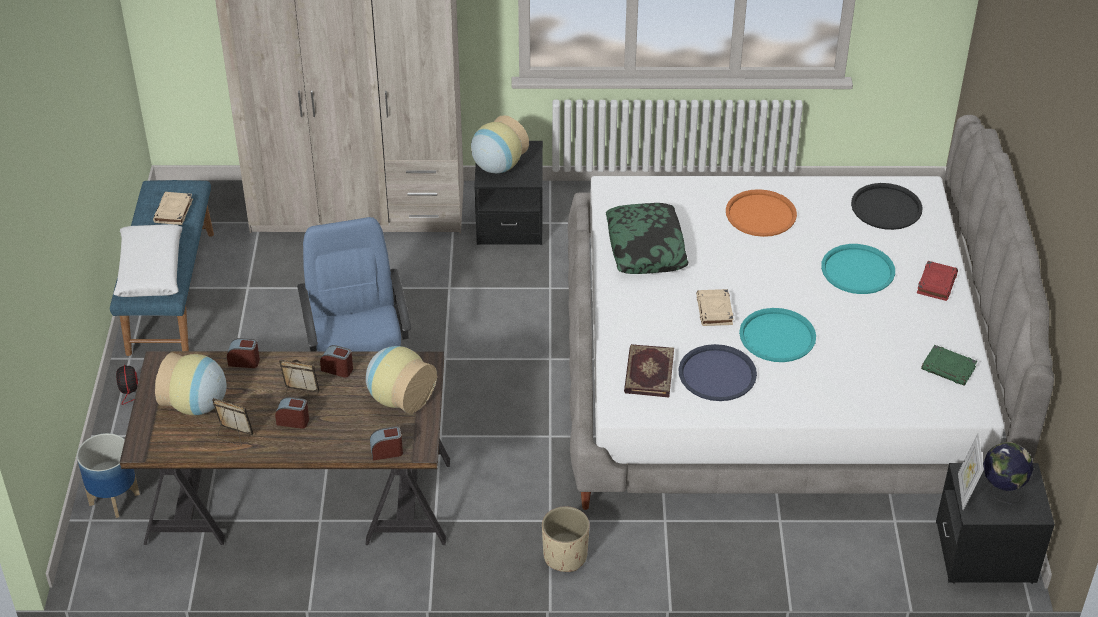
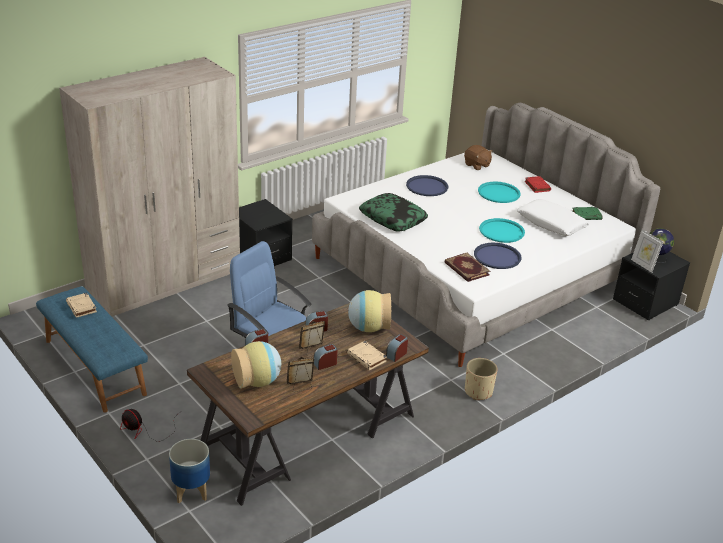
camera: 40 degrees left, 10 degrees down
(150, 269) = (104, 342): white pillow -> white pillow (551, 224)
(497, 166) = (256, 217): vase -> none
(715, 311) = (460, 232): beige book -> beige book (367, 358)
(760, 214) = (427, 186): orange tray -> blue tray
(886, 207) = (477, 165): black tray -> brown plush toy

